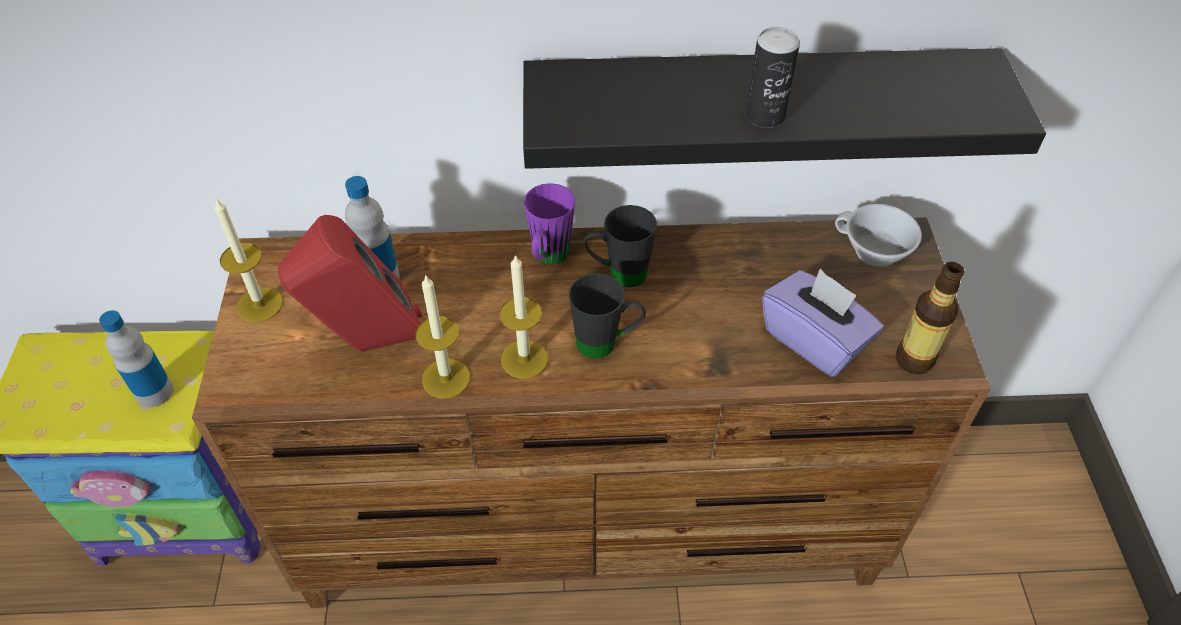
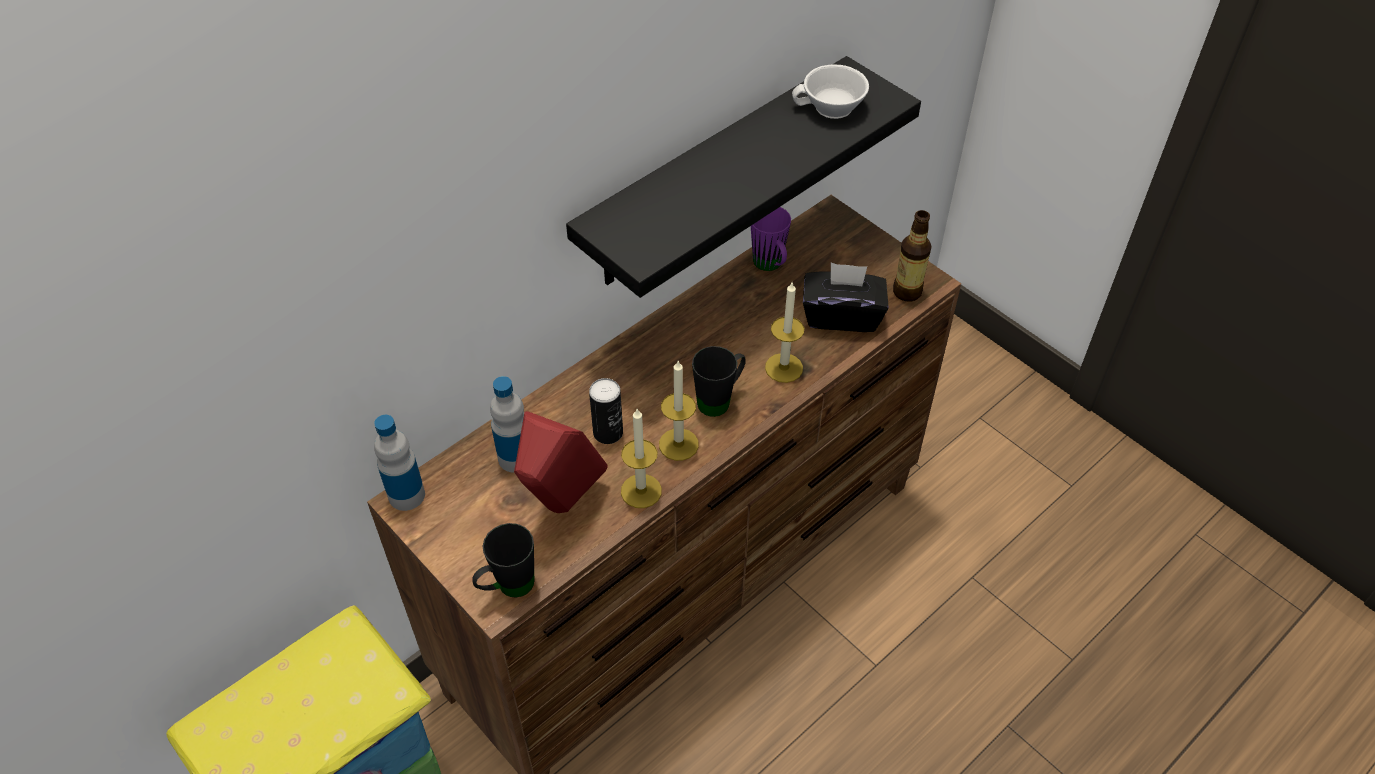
camera: 40 degrees left, 0 degrees up
(154, 392) = (351, 684): bottle -> bottle (406, 495)
(260, 304) = (446, 534): candle -> candle (784, 368)
(548, 258) = (621, 369): purple mug -> purple mug (770, 266)
(618, 273) = (679, 349): black mug -> black mug (508, 587)
(765, 116) = (761, 176): can -> can (608, 432)
(815, 340) = (842, 315): purple tissue box -> black tissue box
(872, 252) = (821, 237): white cup -> white cup (831, 108)

